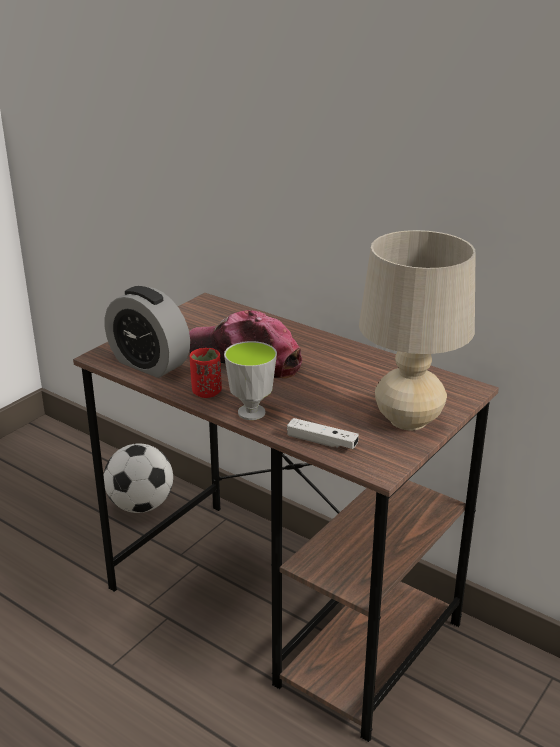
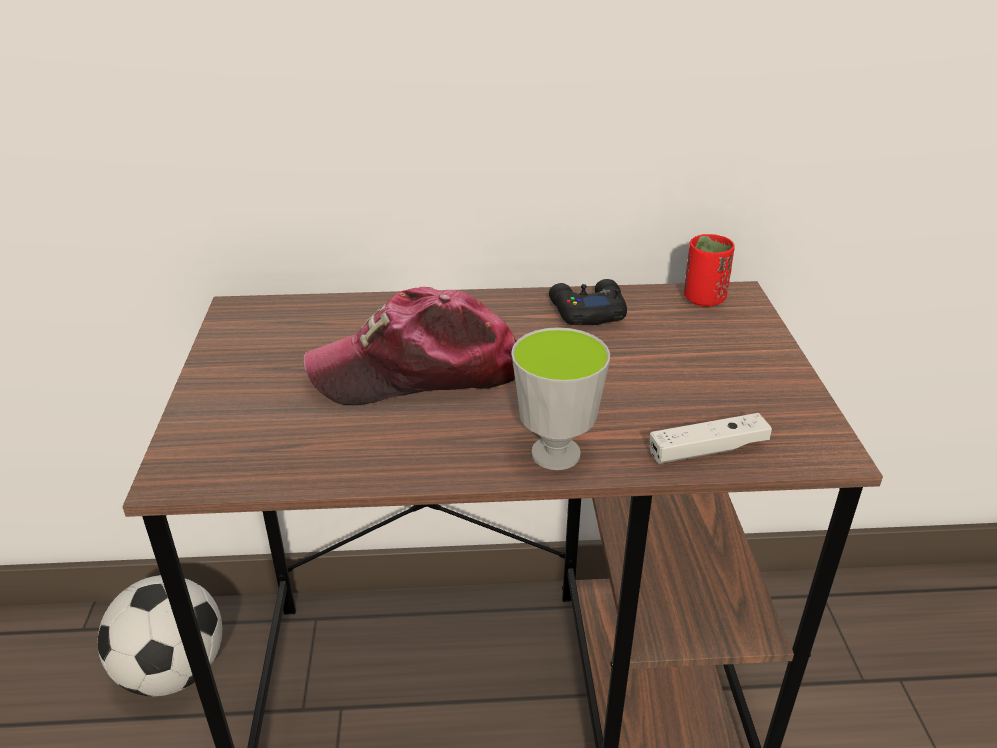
camera: 40 degrees left, 5 degrees up
(149, 364) = (283, 449): alarm clock -> none
(206, 392) = (444, 453): red cup -> red cup (703, 299)
(368, 363) = (586, 311): none -> black game controller
(408, 420) = (746, 365): beige table lamp -> none

